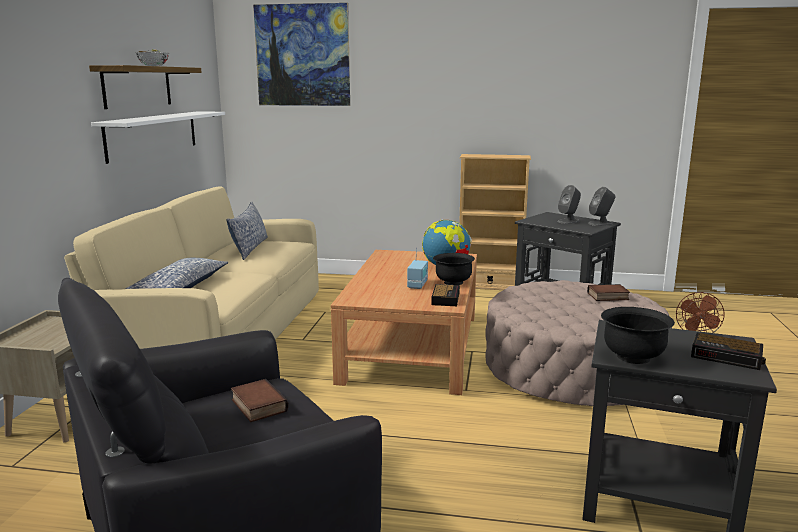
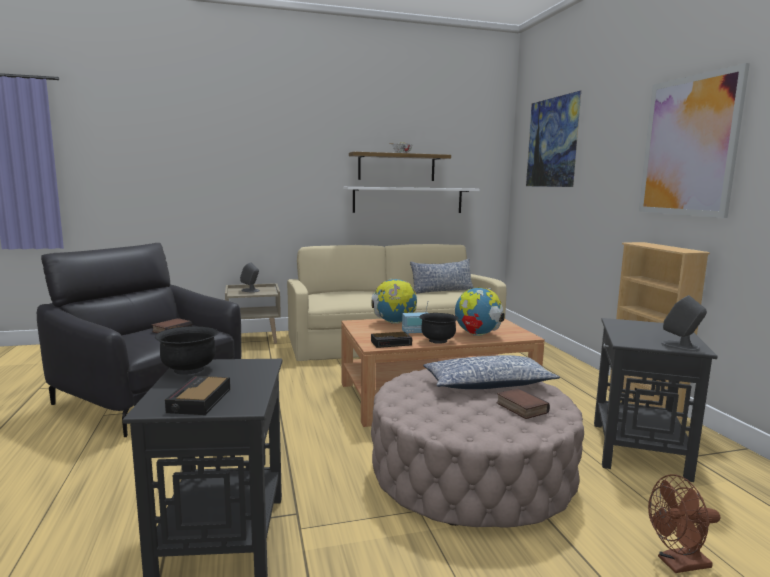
camera: 65 degrees right, 5 degrees down
(180, 288) = (341, 294): pillow -> pillow (487, 384)
(370, 286) = (394, 322): none -> globe
(497, 71) = (689, 146): none -> picture
(568, 221) = (654, 334): grey speaker -> grey speaker (250, 290)

